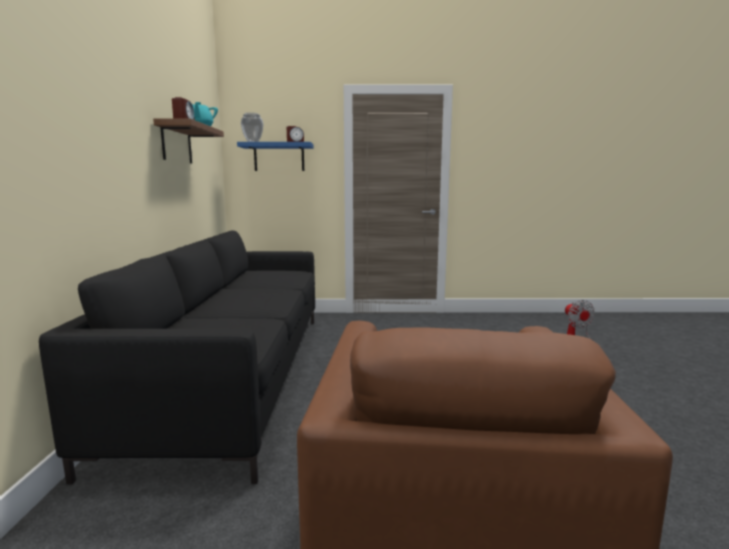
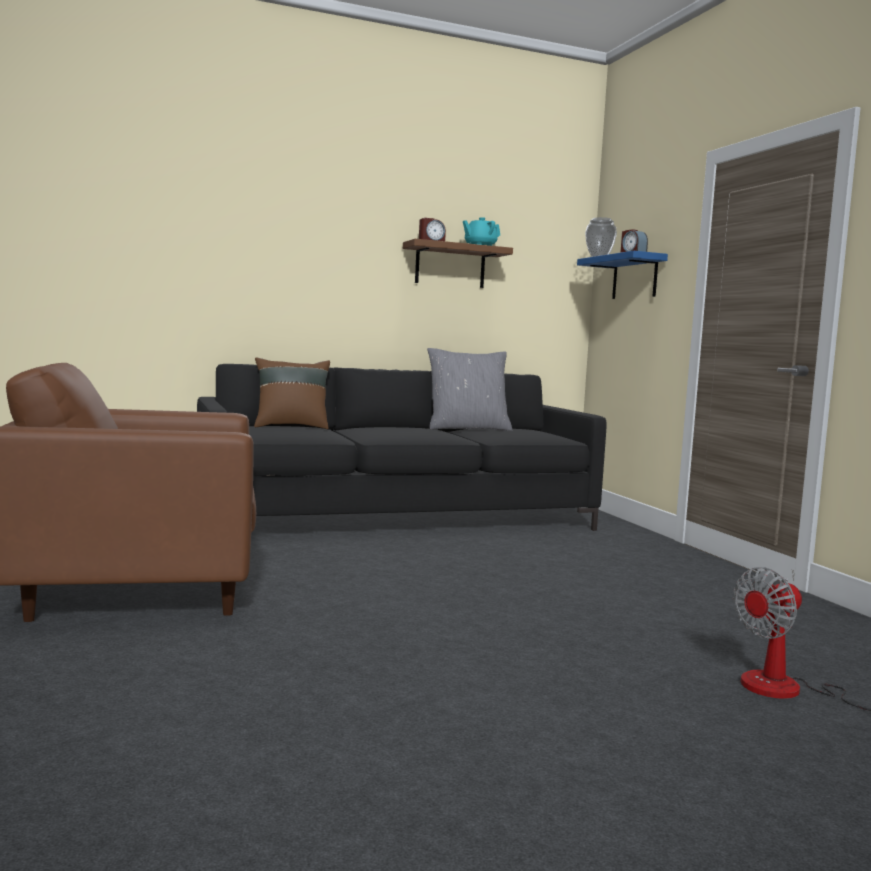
camera: 70 degrees right, 5 degrees down
(181, 327) = (291, 426): none -> brown pillow
(236, 282) = (467, 428): none -> grey pillow

